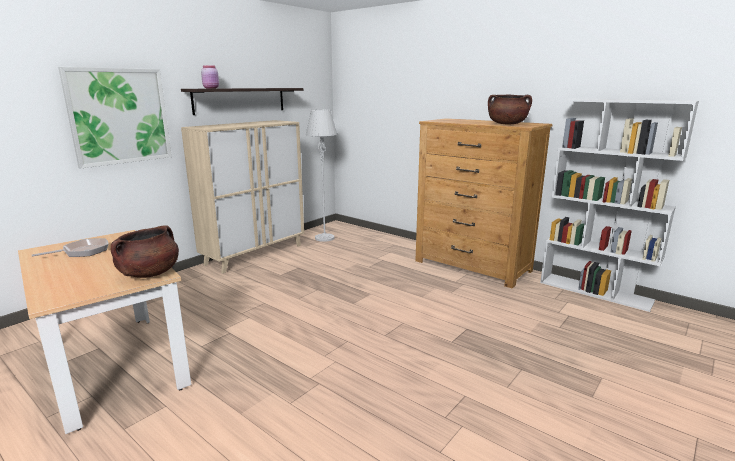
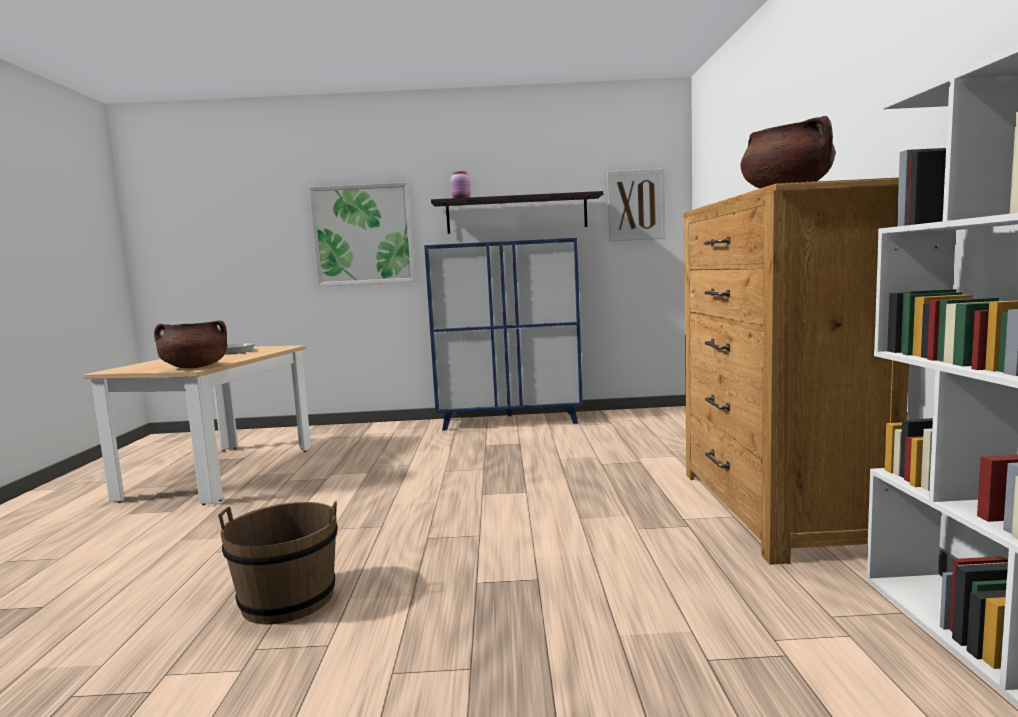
camera: 50 degrees right, 10 degrees down
(255, 254) = (510, 421): beige cabinet -> blue cabinet
(307, 96) = (636, 205): none -> picture
(324, 238) = (625, 421): grey floor lamp -> none
(401, 394) = (288, 599): none -> brown bucket

